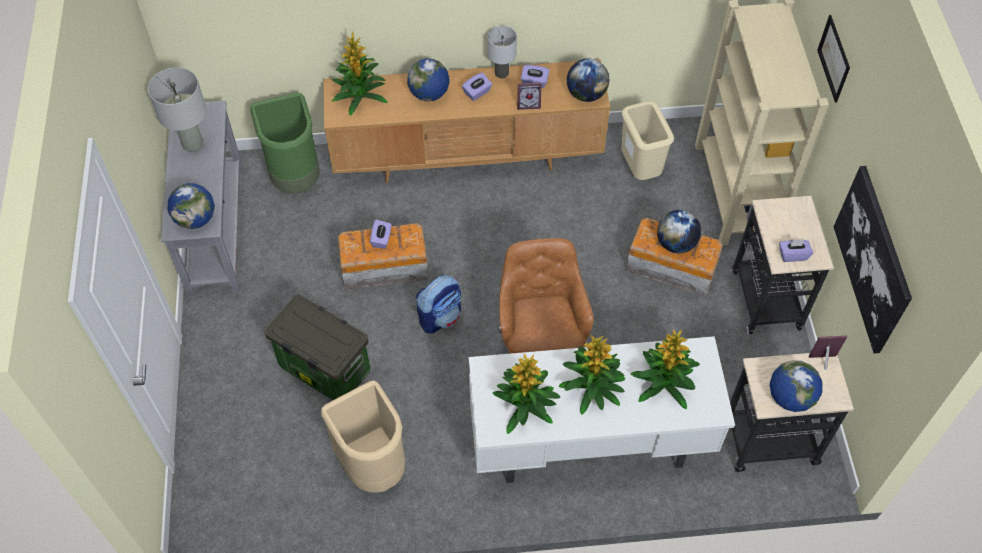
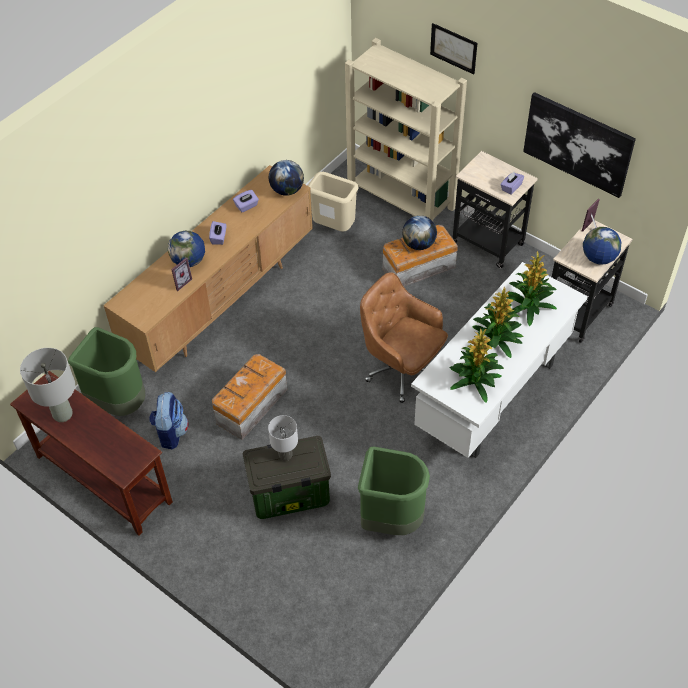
camera: 45 degrees left, 5 degrees down
(196, 219) = (130, 456): globe -> none
(216, 229) = (103, 479): grey console table -> brown console table
(359, 95) = (142, 296): potted plant -> none
(374, 465) = (391, 520): beige trash can -> green trash can
(381, 239) = (244, 381): purple tissue box -> none
(440, 317) = (322, 404): backpack -> backpack (170, 432)
(502, 74) = (220, 216): white table lamp -> white table lamp (286, 455)
(528, 104) = (259, 221): picture frame -> picture frame (180, 282)

